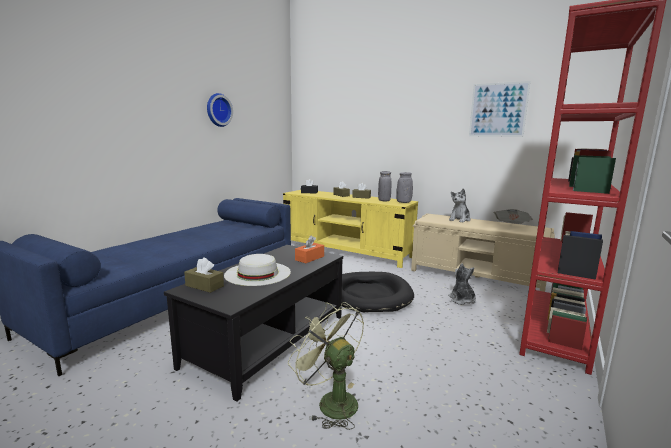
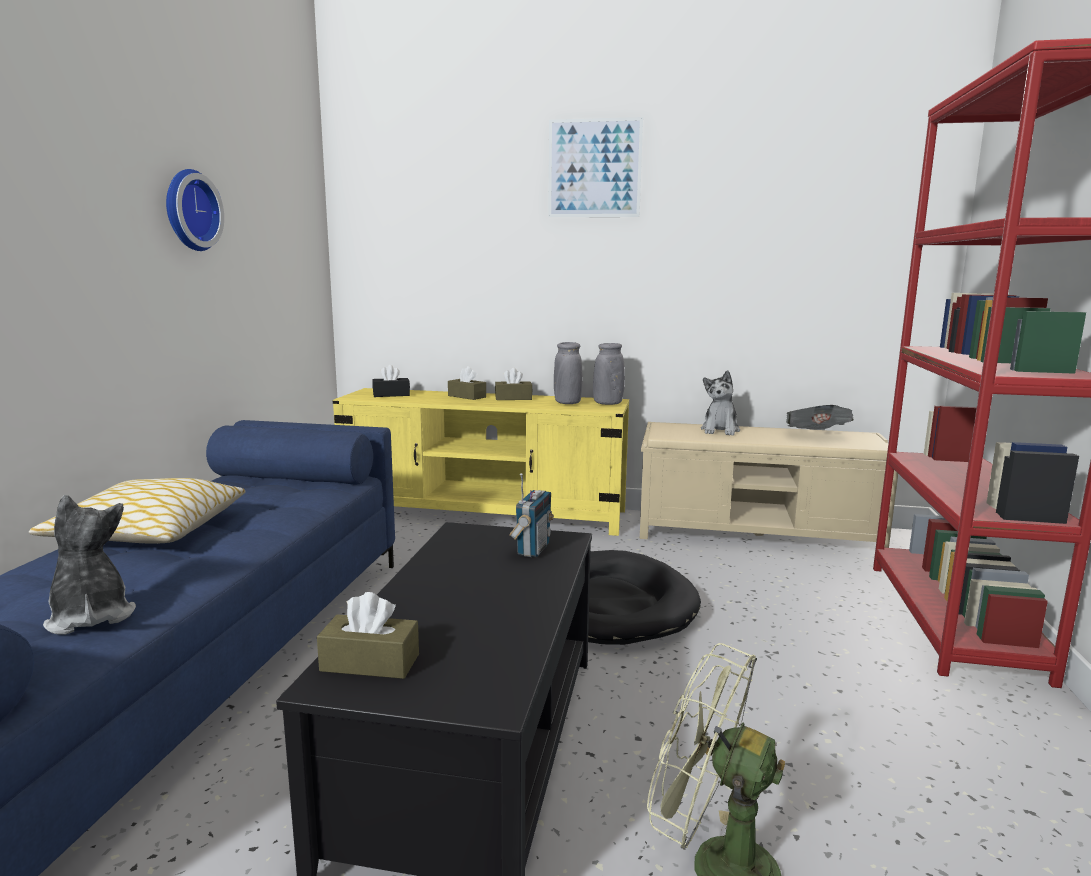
camera: 20 degrees left, 0 degrees up
(179, 235) = (148, 532): none -> pillow
(257, 273) = (461, 605): white hat -> none
(309, 258) = (532, 549): orange tissue box -> radio
(462, 300) = (771, 586): plush toy -> plush toy (90, 617)
(498, 110) = (775, 221): picture -> picture (594, 168)

